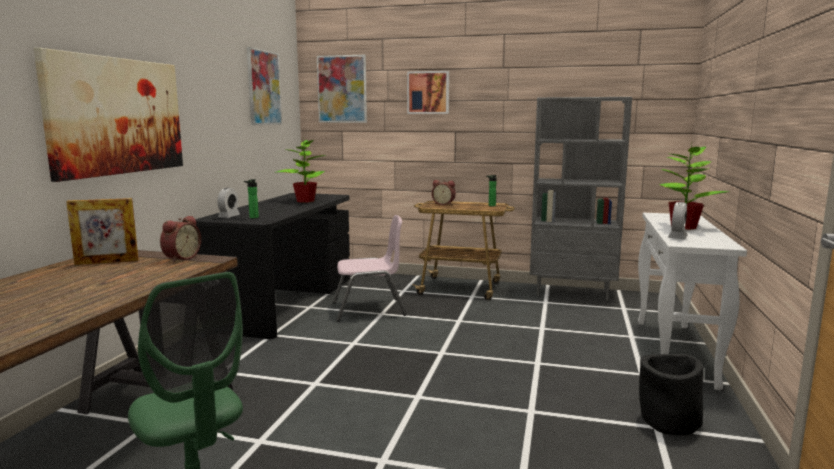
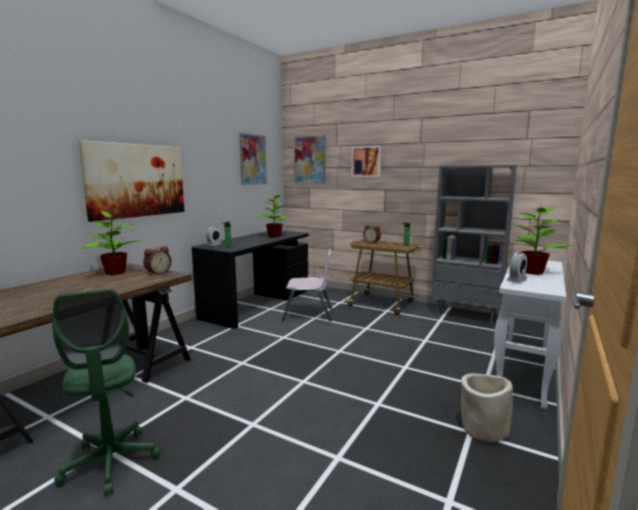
camera: 15 degrees right, 0 degrees up
(107, 262) = (115, 272): picture frame -> potted plant
(669, 421) = (483, 429): black planter -> beige planter

